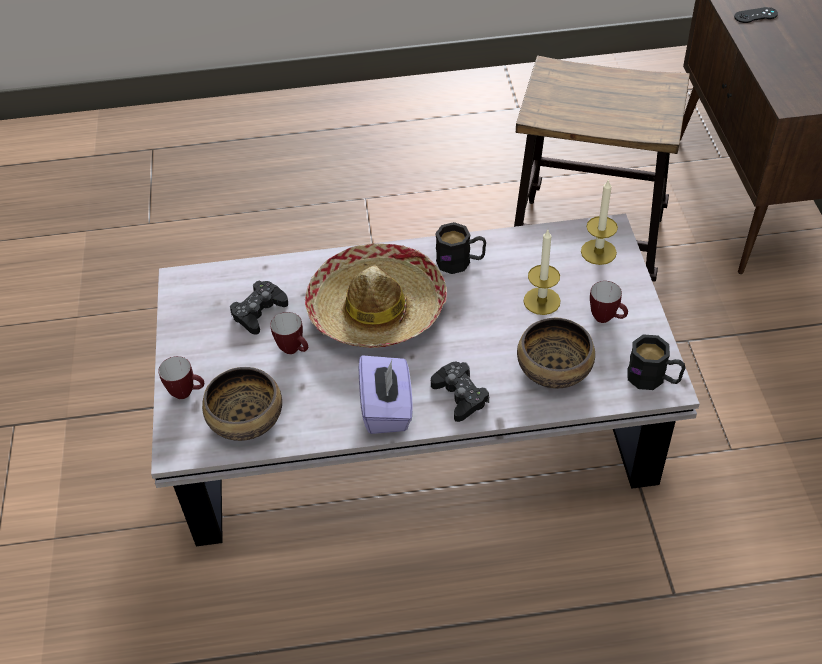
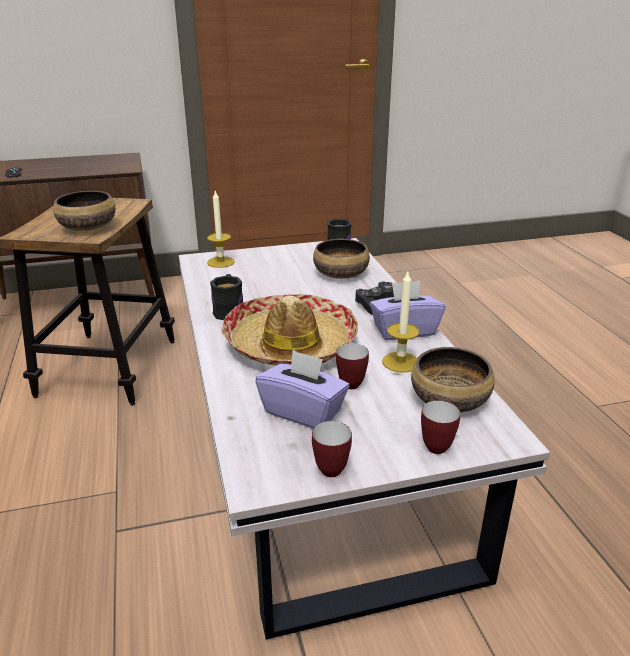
camera: 100 degrees left, 20 degrees down
(259, 312) = (303, 411): black game controller -> purple tissue box
(541, 301) = (274, 279): candle -> candle (400, 362)
(570, 108) = (88, 227): none -> bowl
(607, 318) = (289, 259): mug -> mug (332, 467)

